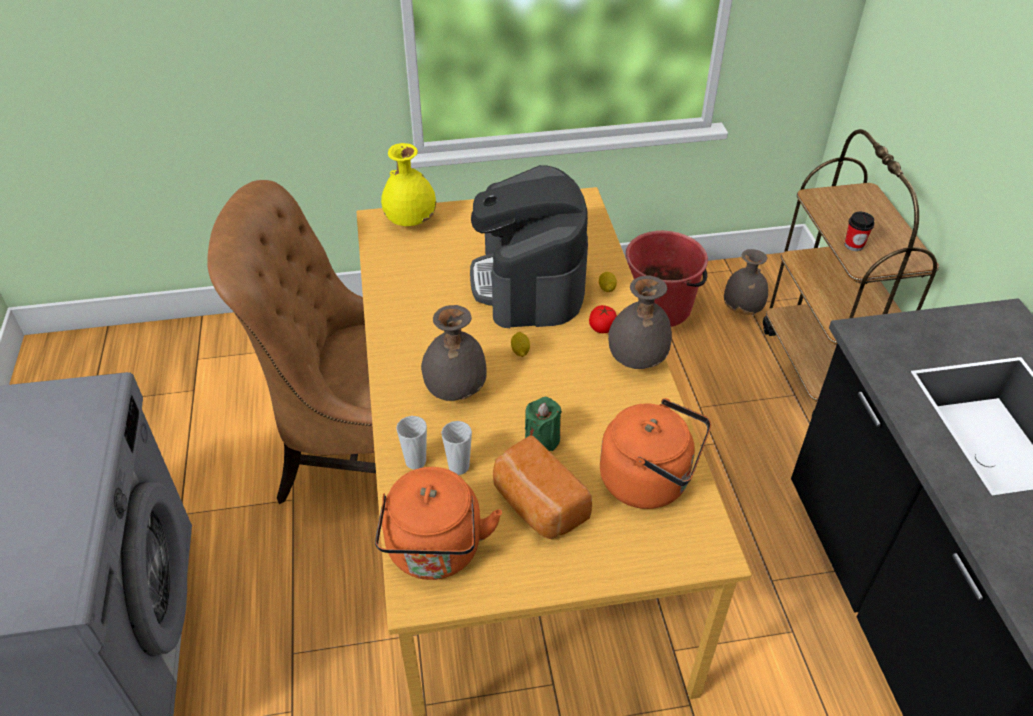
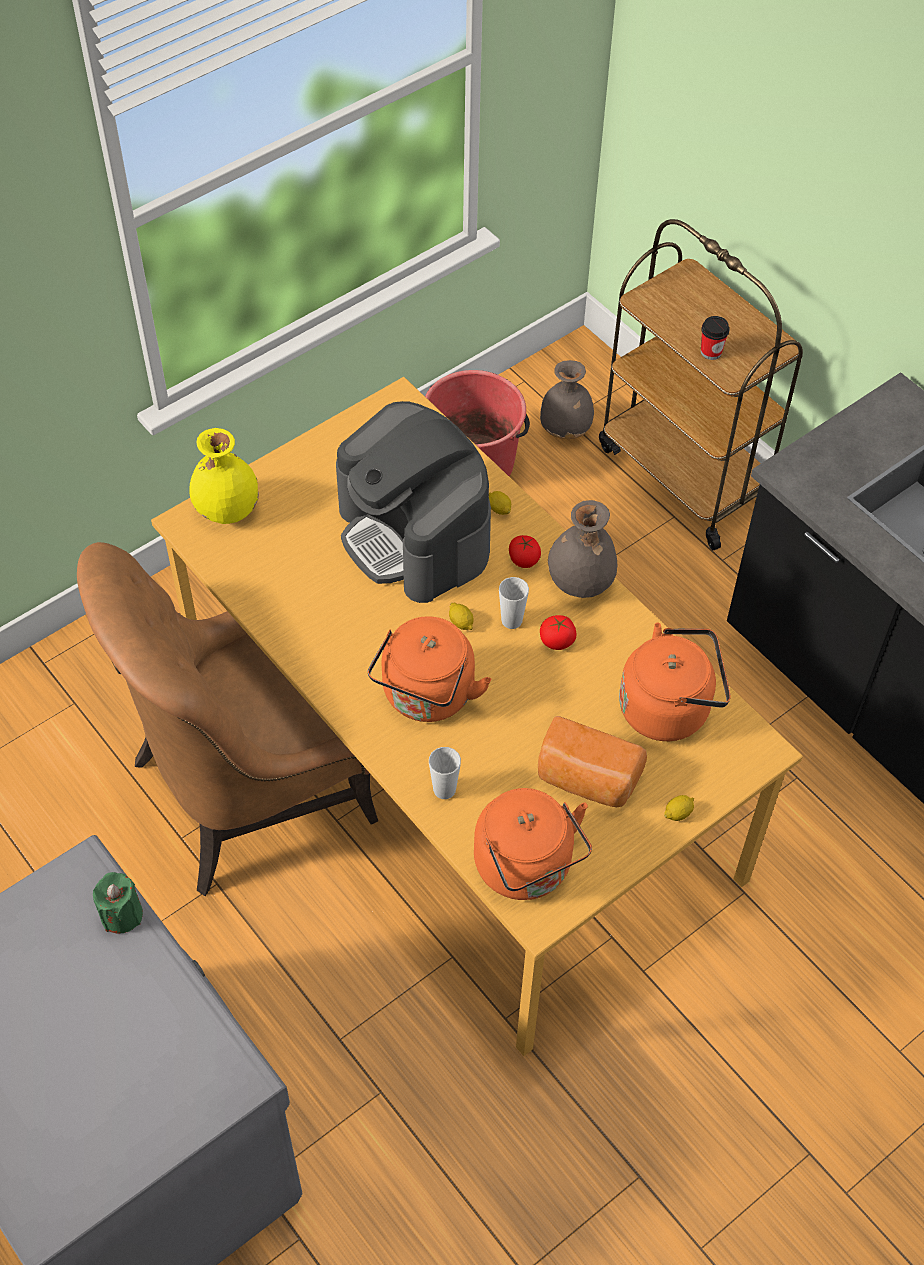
camera: 30 degrees left, 10 degrees up
(454, 390) = (426, 697): grey vase -> orange kettle
(459, 467) = (489, 775): cup -> cup (511, 620)
(542, 439) = (547, 710): green candle -> green candle (121, 914)
(587, 393) = (557, 641): none -> tomato
(599, 569) = (678, 813): none -> lemon

